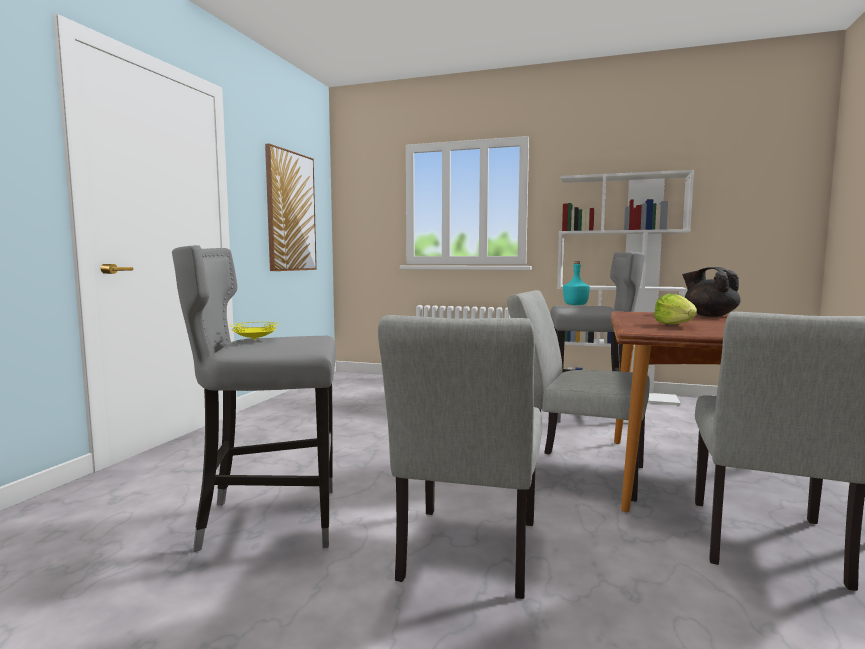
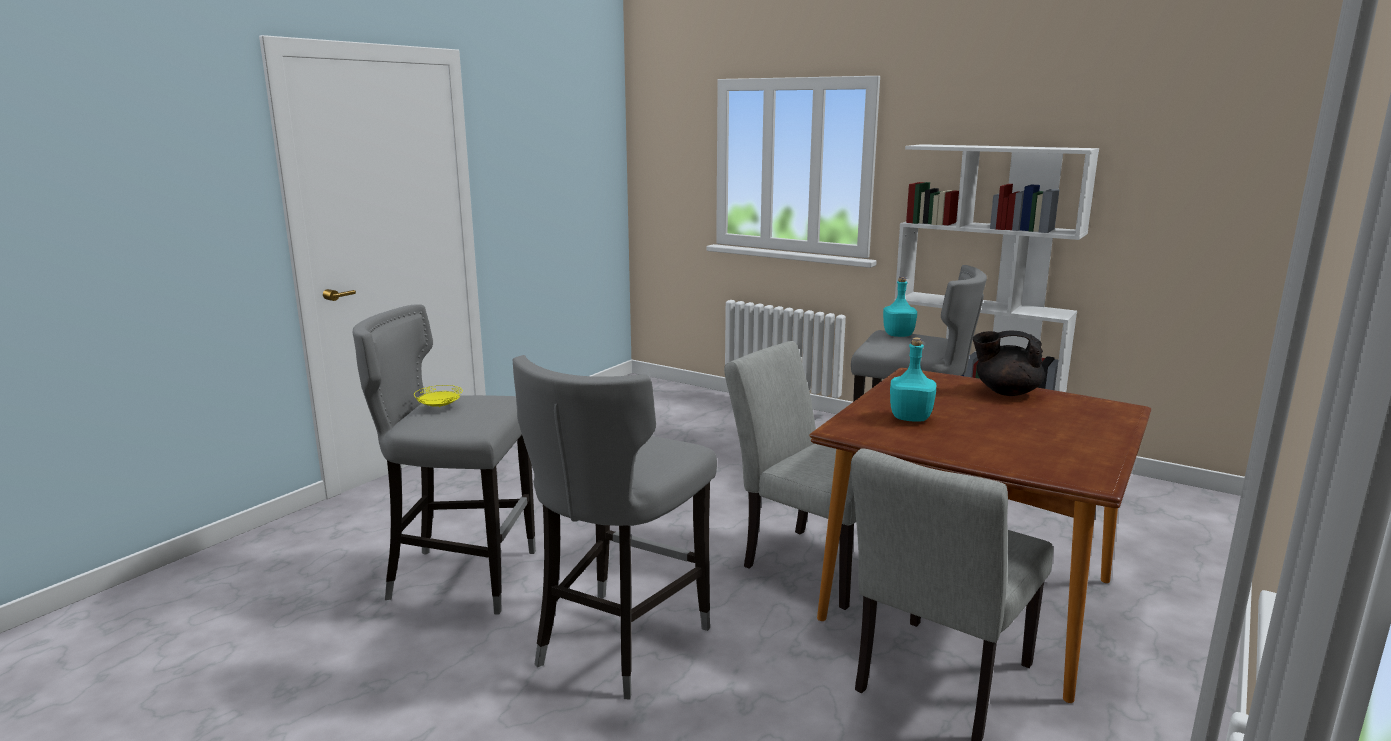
camera: 15 degrees right, 10 degrees up
(290, 211) = (561, 180): picture -> none
(466, 557) = (618, 644): grey chair -> grey stool
(676, 325) = (911, 418): lettuce -> turquoise bottle
(709, 315) = (1006, 392): black teapot -> black teapot turned 60 degrees counterclockwise

